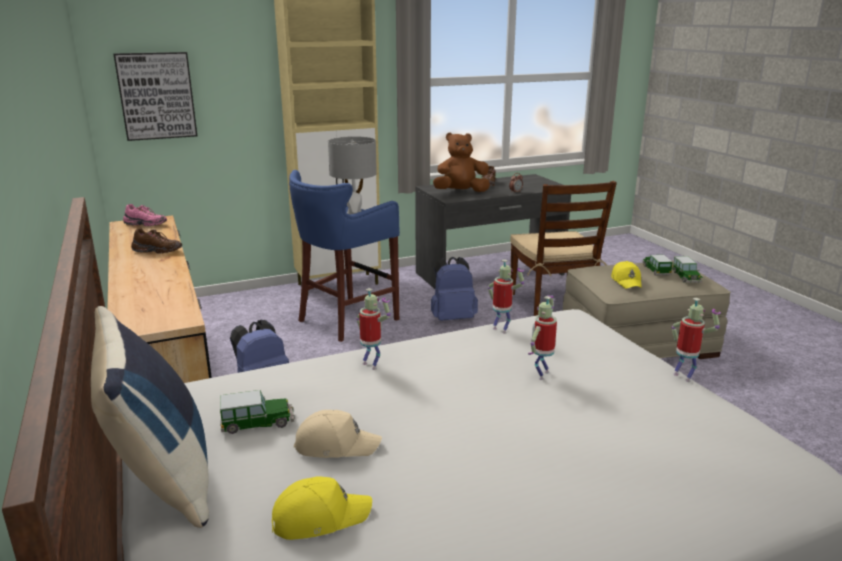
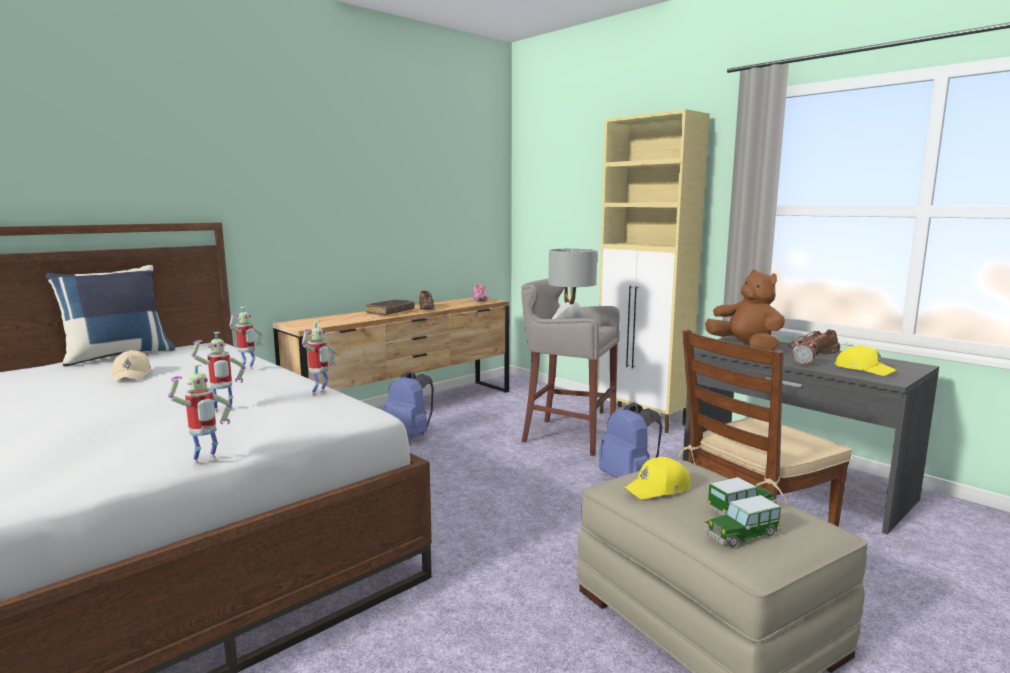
camera: 70 degrees right, 10 degrees down
(150, 269) = (390, 312): none -> brown book
(156, 96) = (546, 211): picture -> none
(258, 423) = (169, 360): toy car -> none
(320, 517) = (54, 381): yellow cap -> yellow cap (863, 369)
(345, 320) = (566, 436): blue stool -> grey stool
(541, 374) = (223, 410): toy robot -> toy robot turned 135 degrees clockwise

